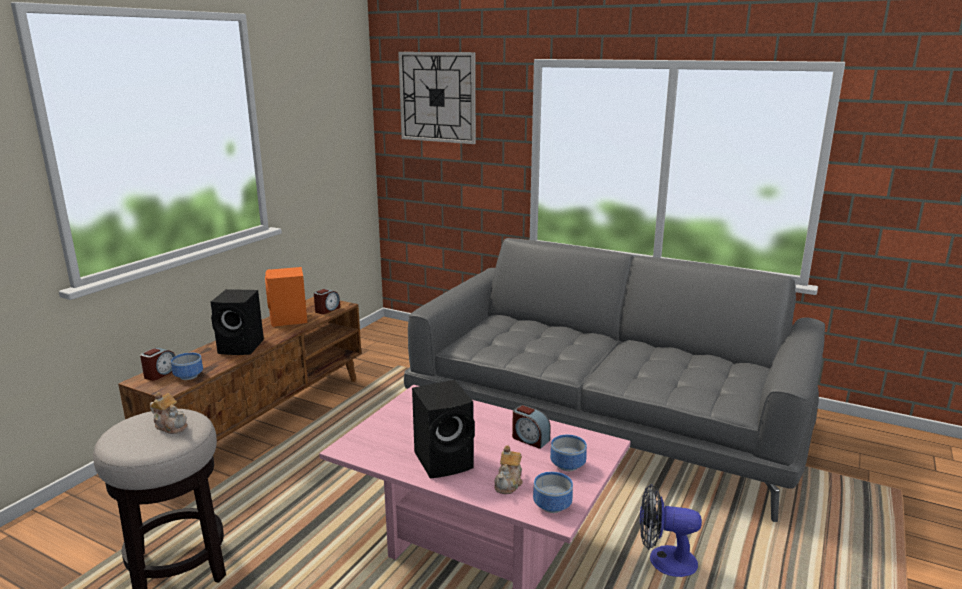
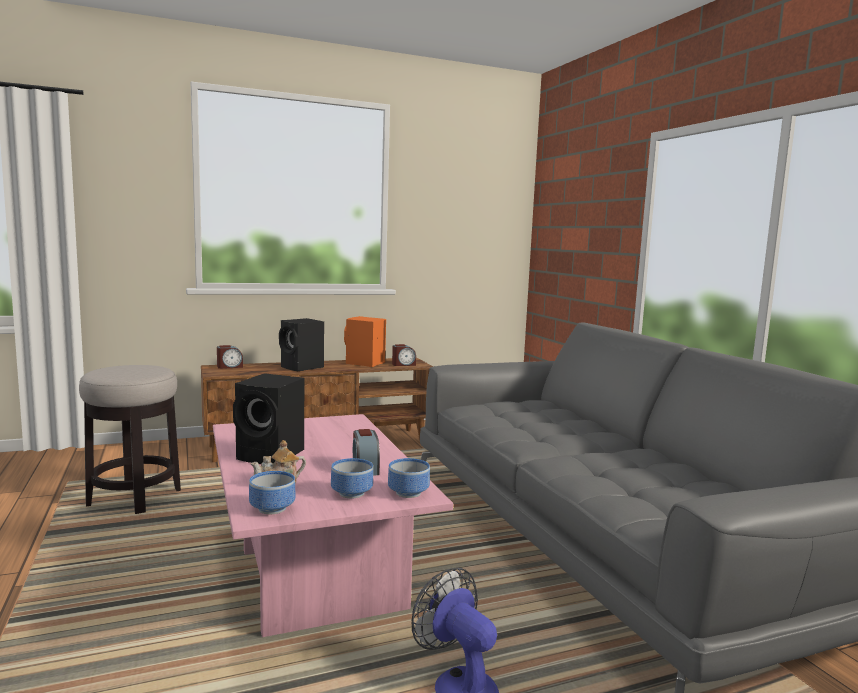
camera: 40 degrees right, 10 degrees down
(171, 426) = (138, 370): teapot -> none
(190, 376) = (240, 371): bowl -> bowl (410, 493)
(437, 97) = (575, 187): wall clock -> none

